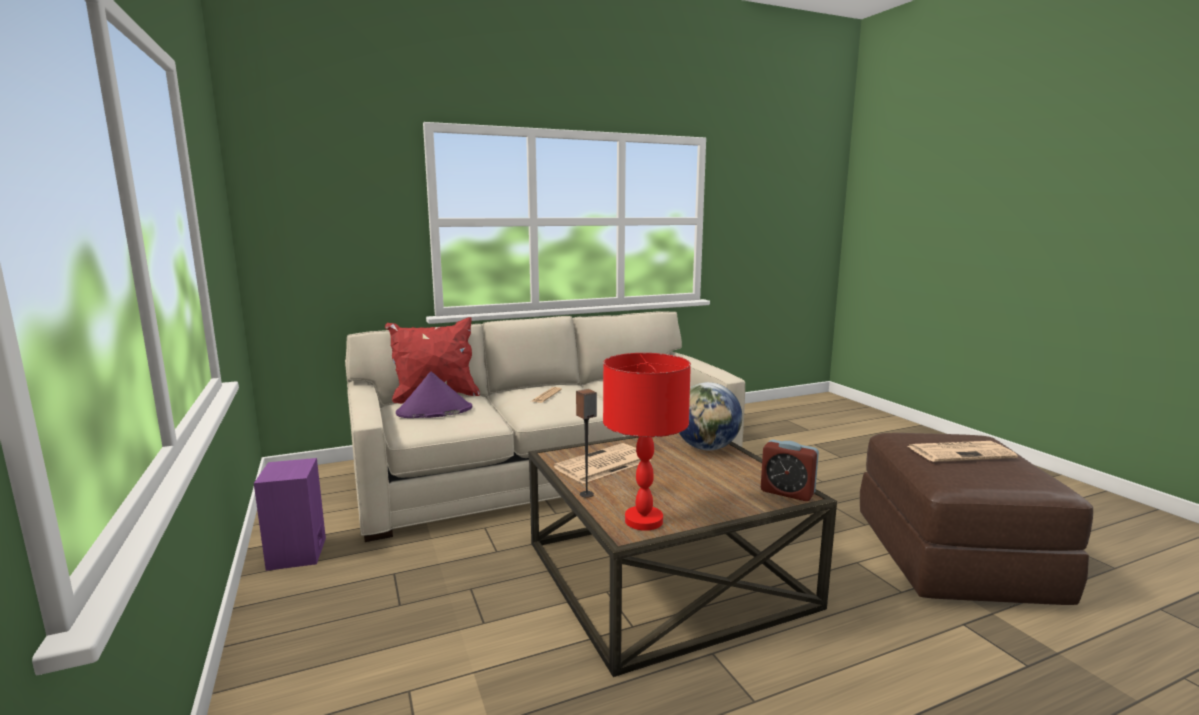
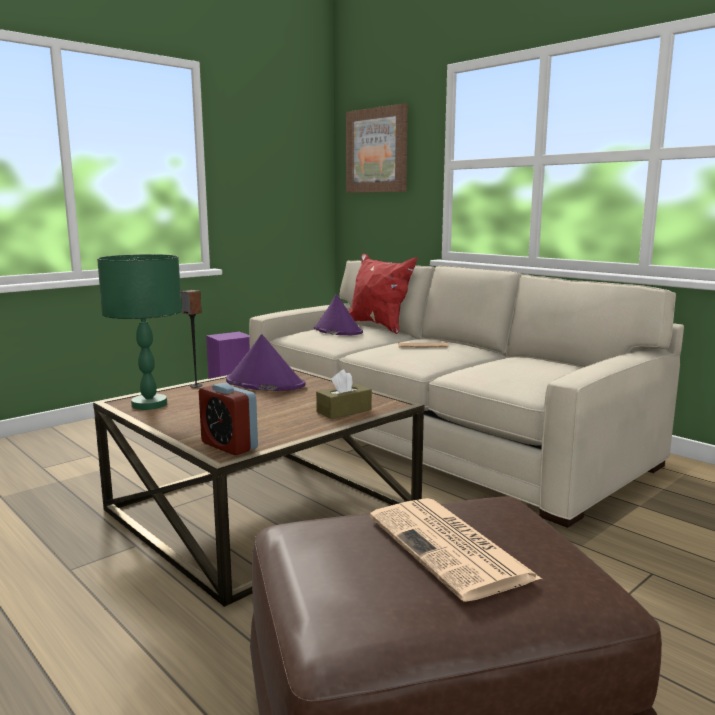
camera: 70 degrees right, 0 degrees up
(321, 201) = (377, 150): none -> picture
(602, 464) = (264, 383): newspaper -> purple hat
(644, 521) = (149, 405): red table lamp -> green table lamp
(707, 448) = (344, 411): globe -> brown tissue box
(787, 492) = (229, 446): alarm clock -> alarm clock turned 60 degrees counterclockwise

